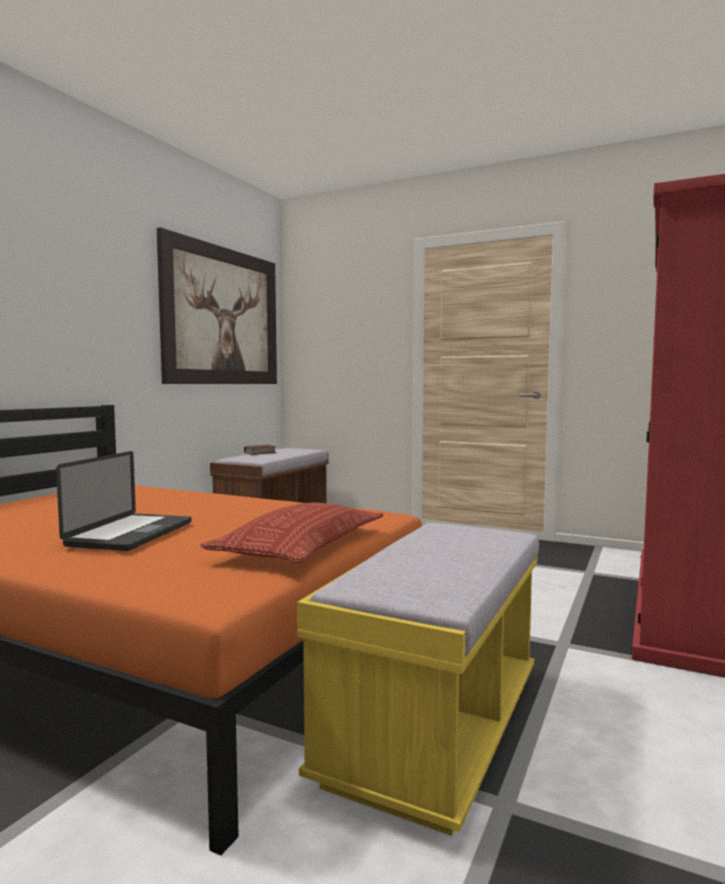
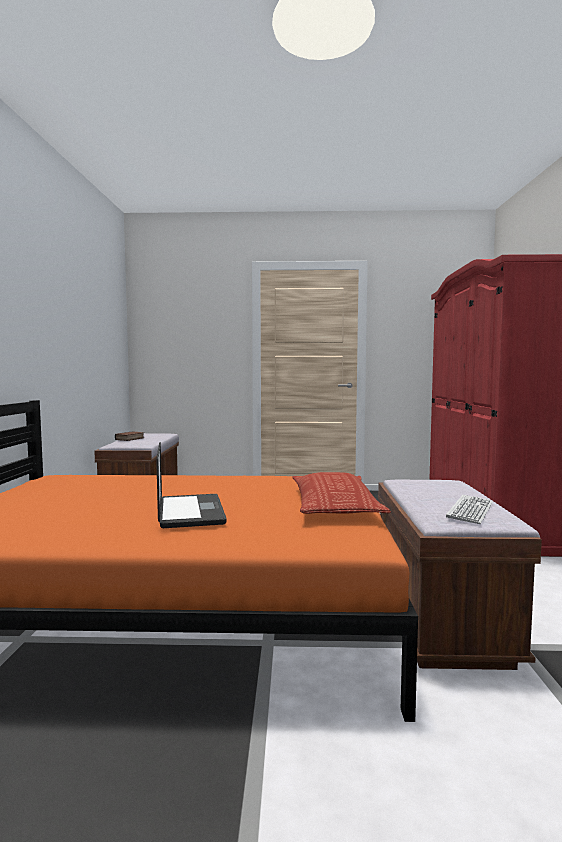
camera: 25 degrees left, 0 degrees up
(223, 316) = (96, 316): picture -> none
(424, 576) = (470, 510): none -> keyboard
(435, 730) = (439, 618): yellow bench -> brown bench

